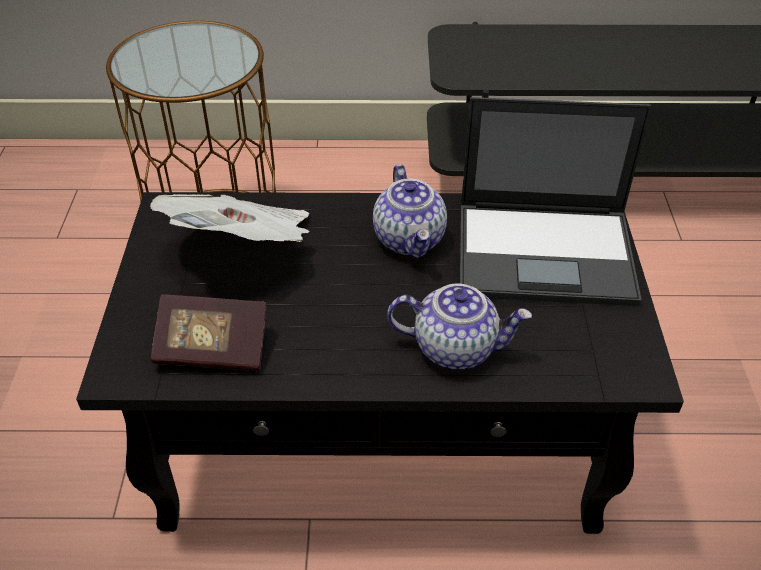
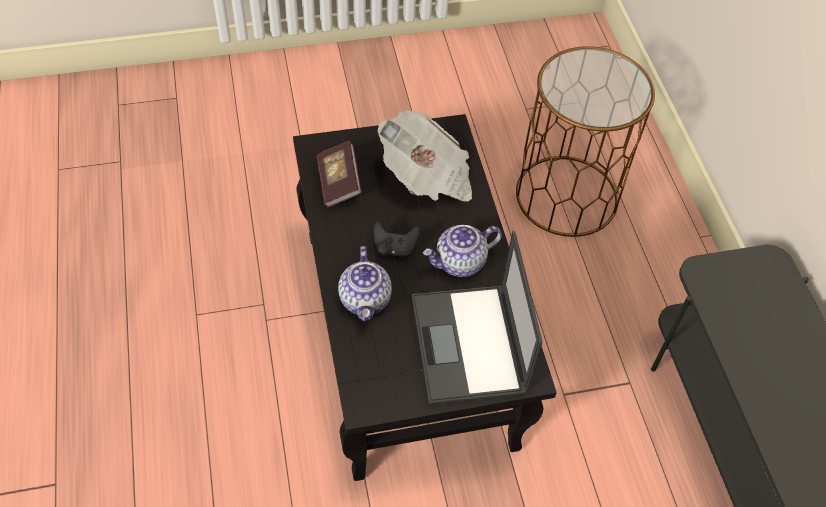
camera: 75 degrees right, 10 degrees up
(367, 301) = (395, 248): none -> black game controller

